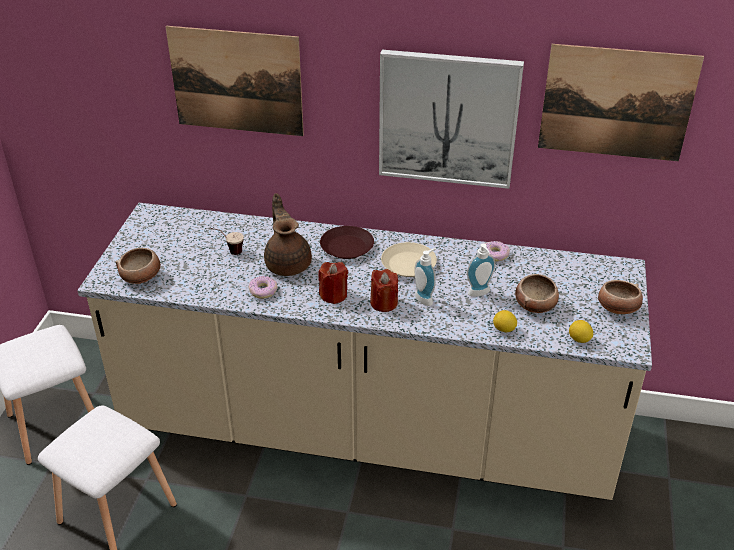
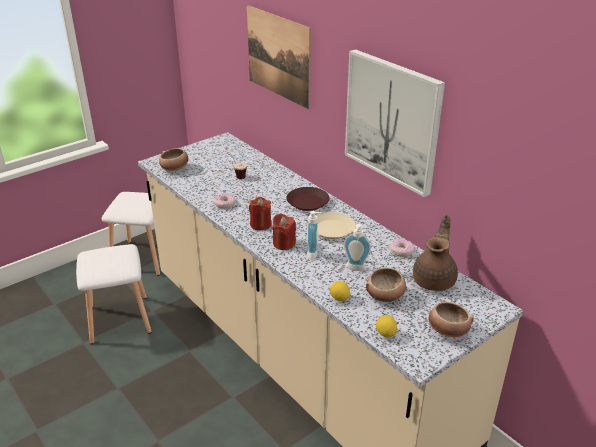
camera: 40 degrees right, 5 degrees down
(288, 263) = (260, 196): brown teapot -> brown teapot (435, 280)
(616, 103) = (512, 142): picture -> none

